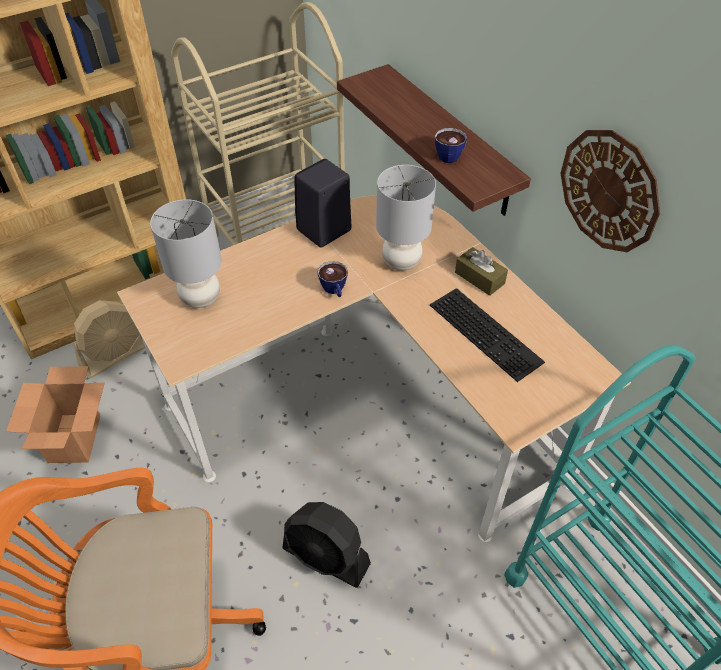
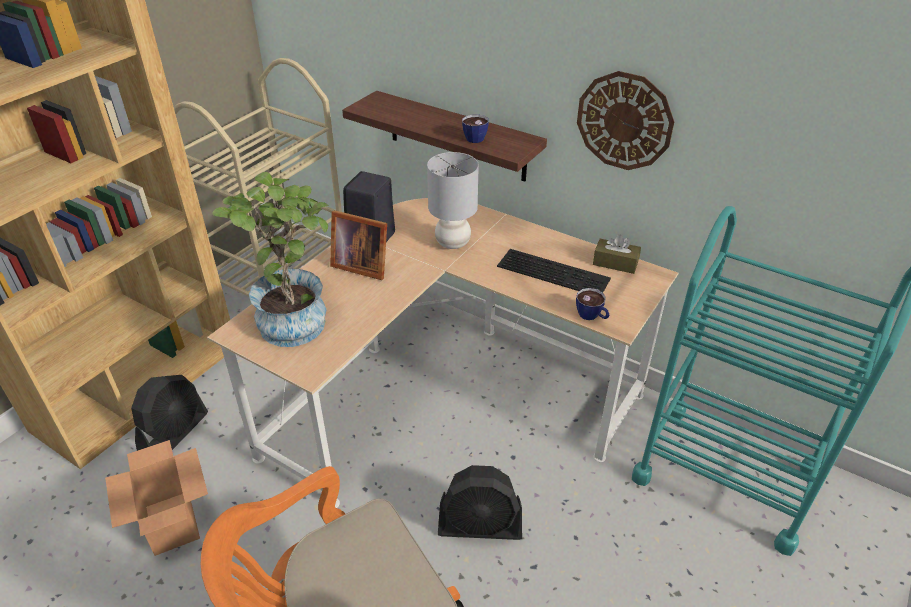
camera: 25 degrees left, 10 degrees down
(116, 354) = (175, 433): beige fan -> black fan
(201, 297) = (294, 317): grey table lamp -> potted plant
(295, 258) = (360, 265): none -> picture frame
(334, 290) = (411, 278): cup -> cup (592, 316)
(479, 278) = (522, 237): brown tissue box -> brown tissue box (615, 263)

